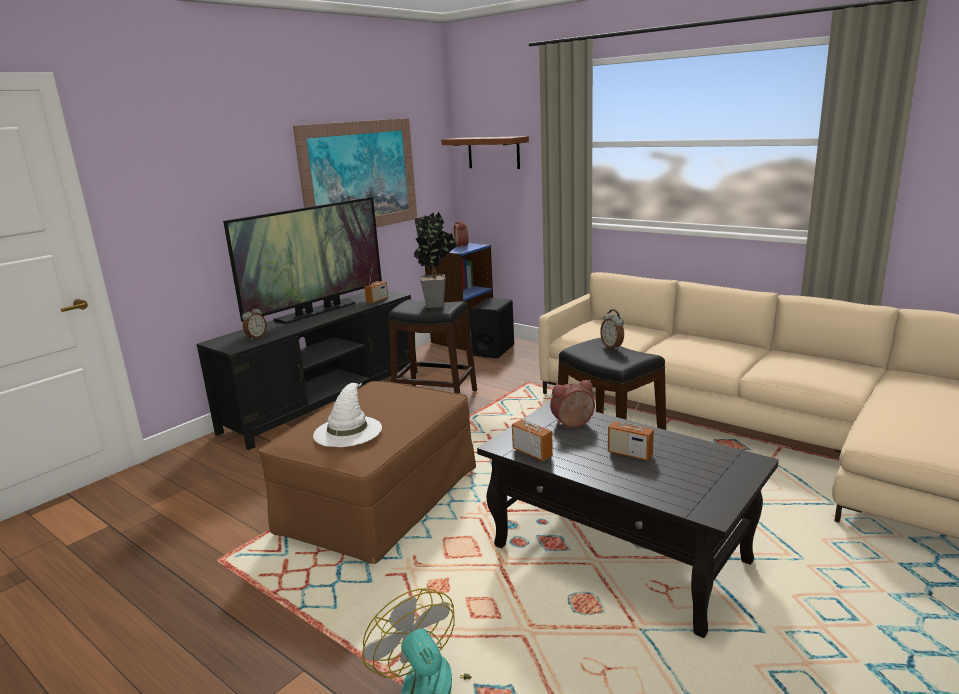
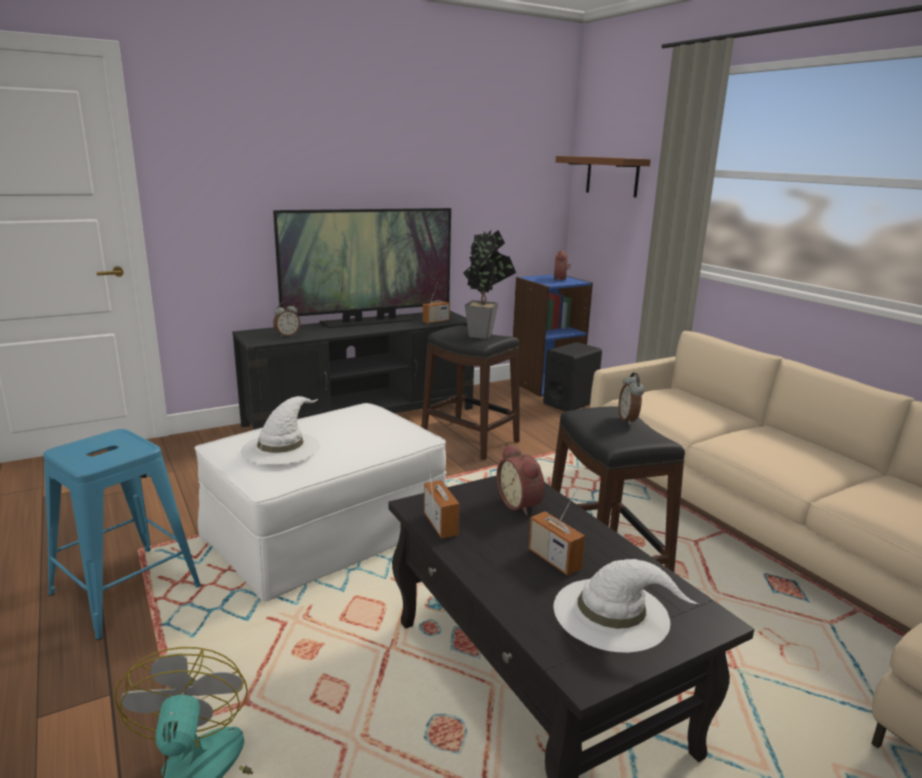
camera: 20 degrees right, 0 degrees up
(238, 594) = (126, 590): none -> blue stool
(360, 176) = (449, 186): picture -> none
(379, 502) = (326, 535): brown ottoman -> white ottoman
(573, 424) = (521, 504): alarm clock -> alarm clock turned 120 degrees counterclockwise
(694, 474) = (613, 613): none -> white hat

